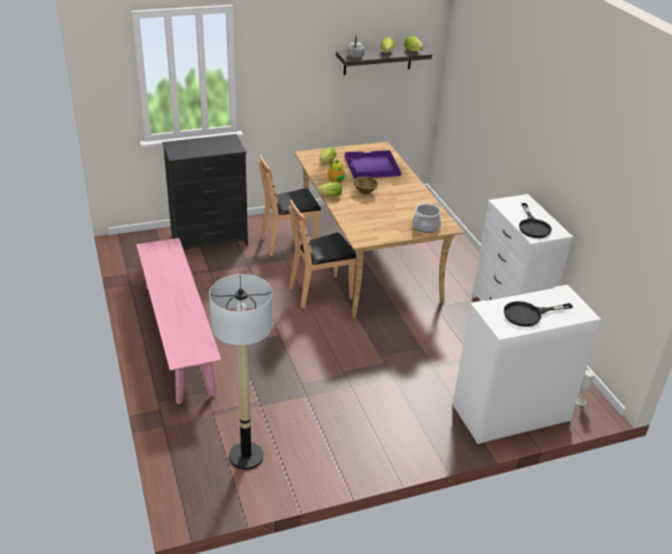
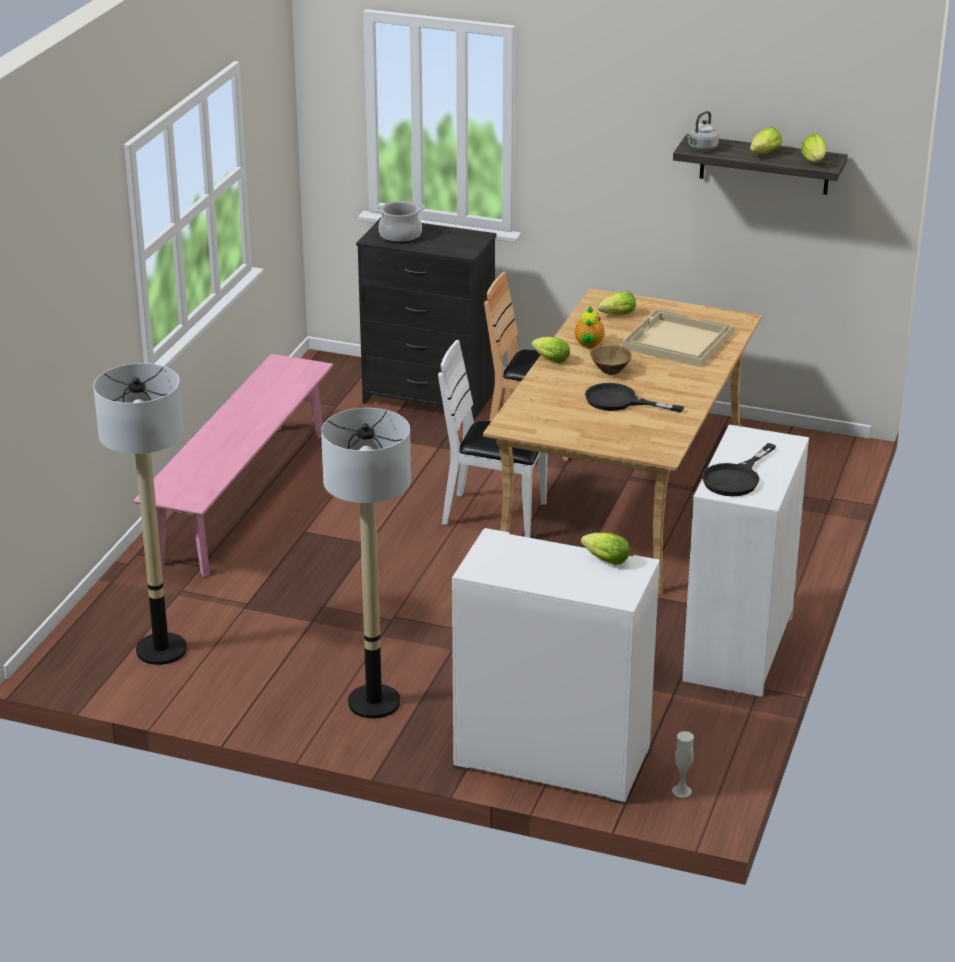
camera: 40 degrees right, 5 degrees down
(321, 292) = (495, 515): brown chair -> white chair
(371, 166) = (676, 341): purple tray -> beige tray
(395, 428) = (373, 702): none -> floor lamp
(426, 227) = (628, 442): cooking pot -> cooking pot (400, 236)
(528, 314) = (539, 568): black frying pan -> black frying pan (620, 401)
(547, 296) = (603, 560): none -> lettuce

